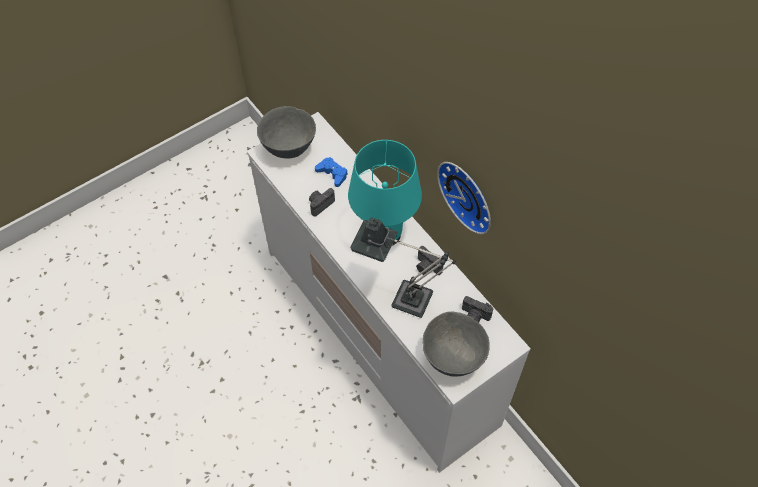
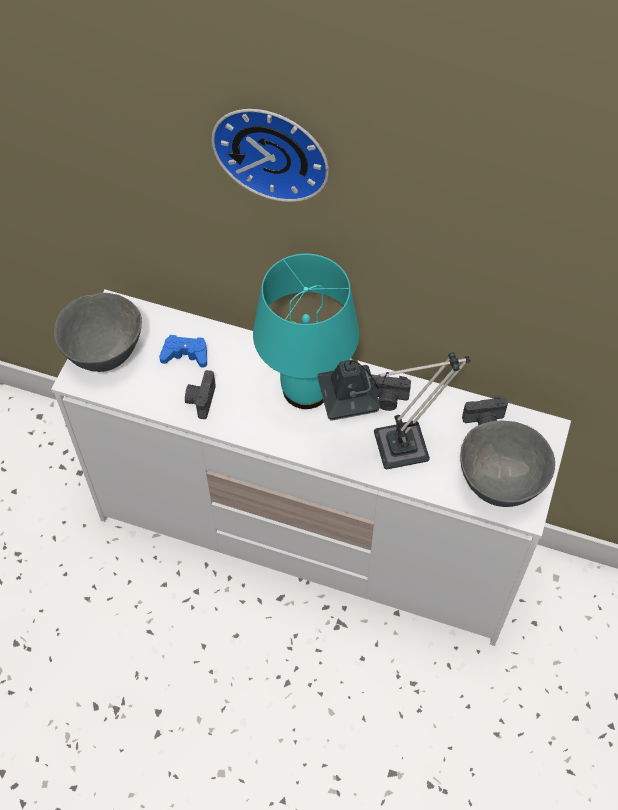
camera: 35 degrees left, 0 degrees up
(469, 194) = (427, 270): wall clock -> wall clock (273, 149)

